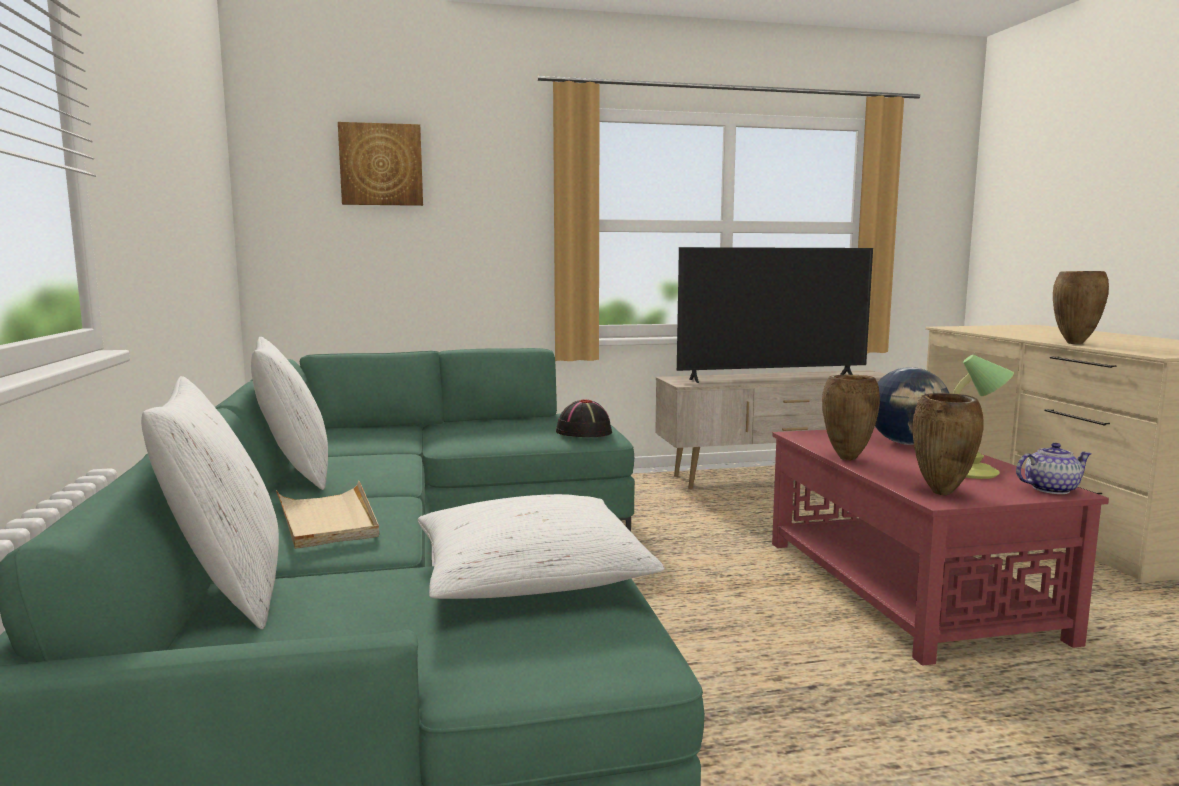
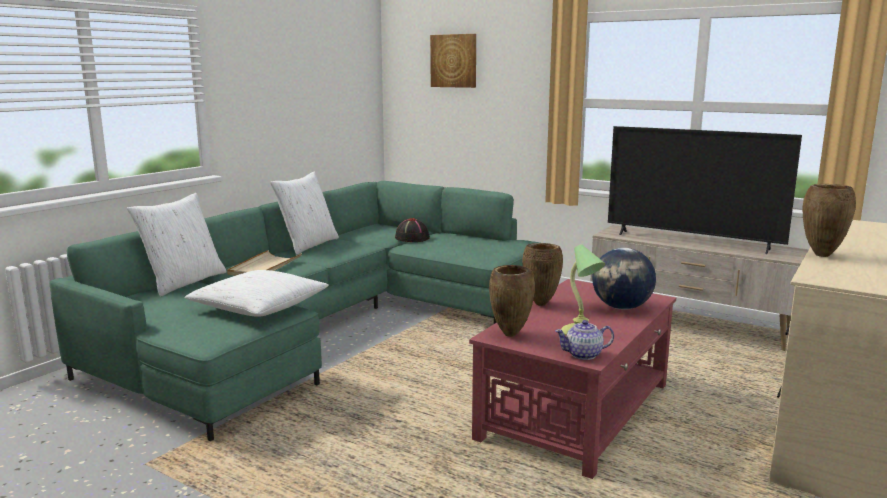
camera: 45 degrees right, 5 degrees up
(583, 432) = (484, 254): black hat -> black hat (411, 238)
(1050, 489) = (584, 355): teapot -> teapot turned 135 degrees clockwise

